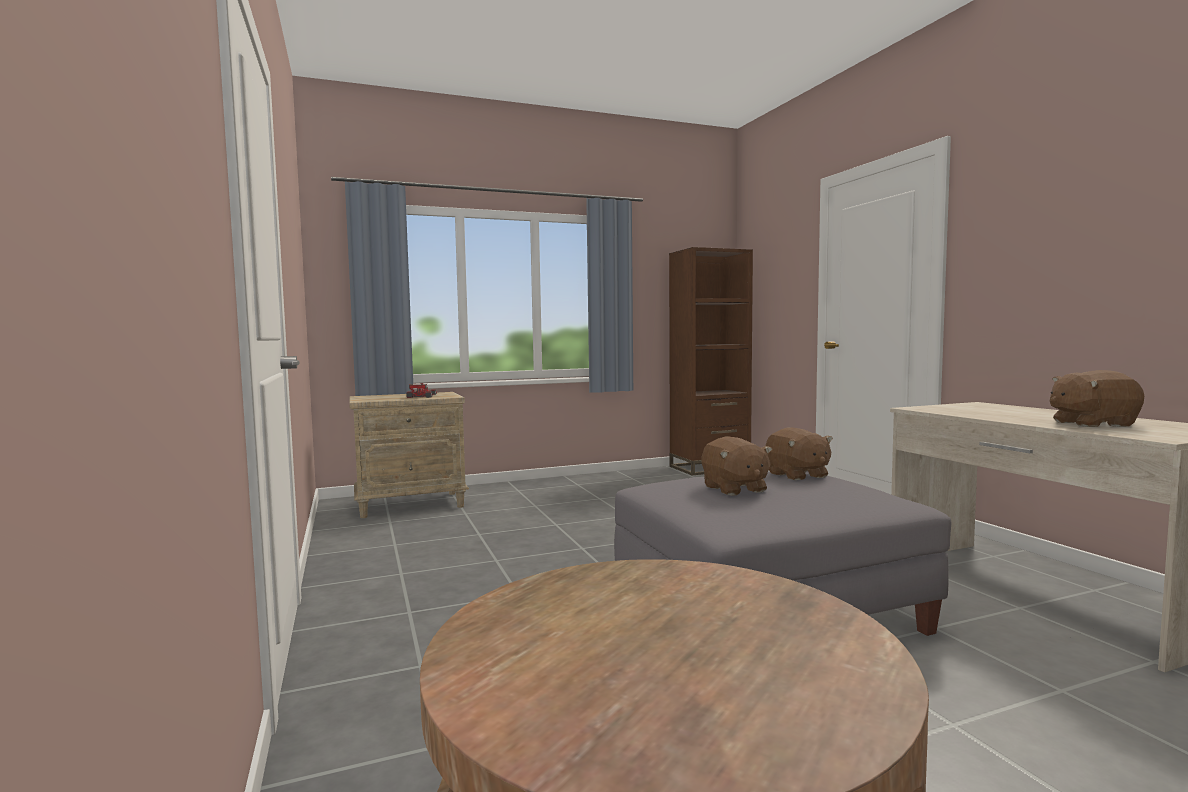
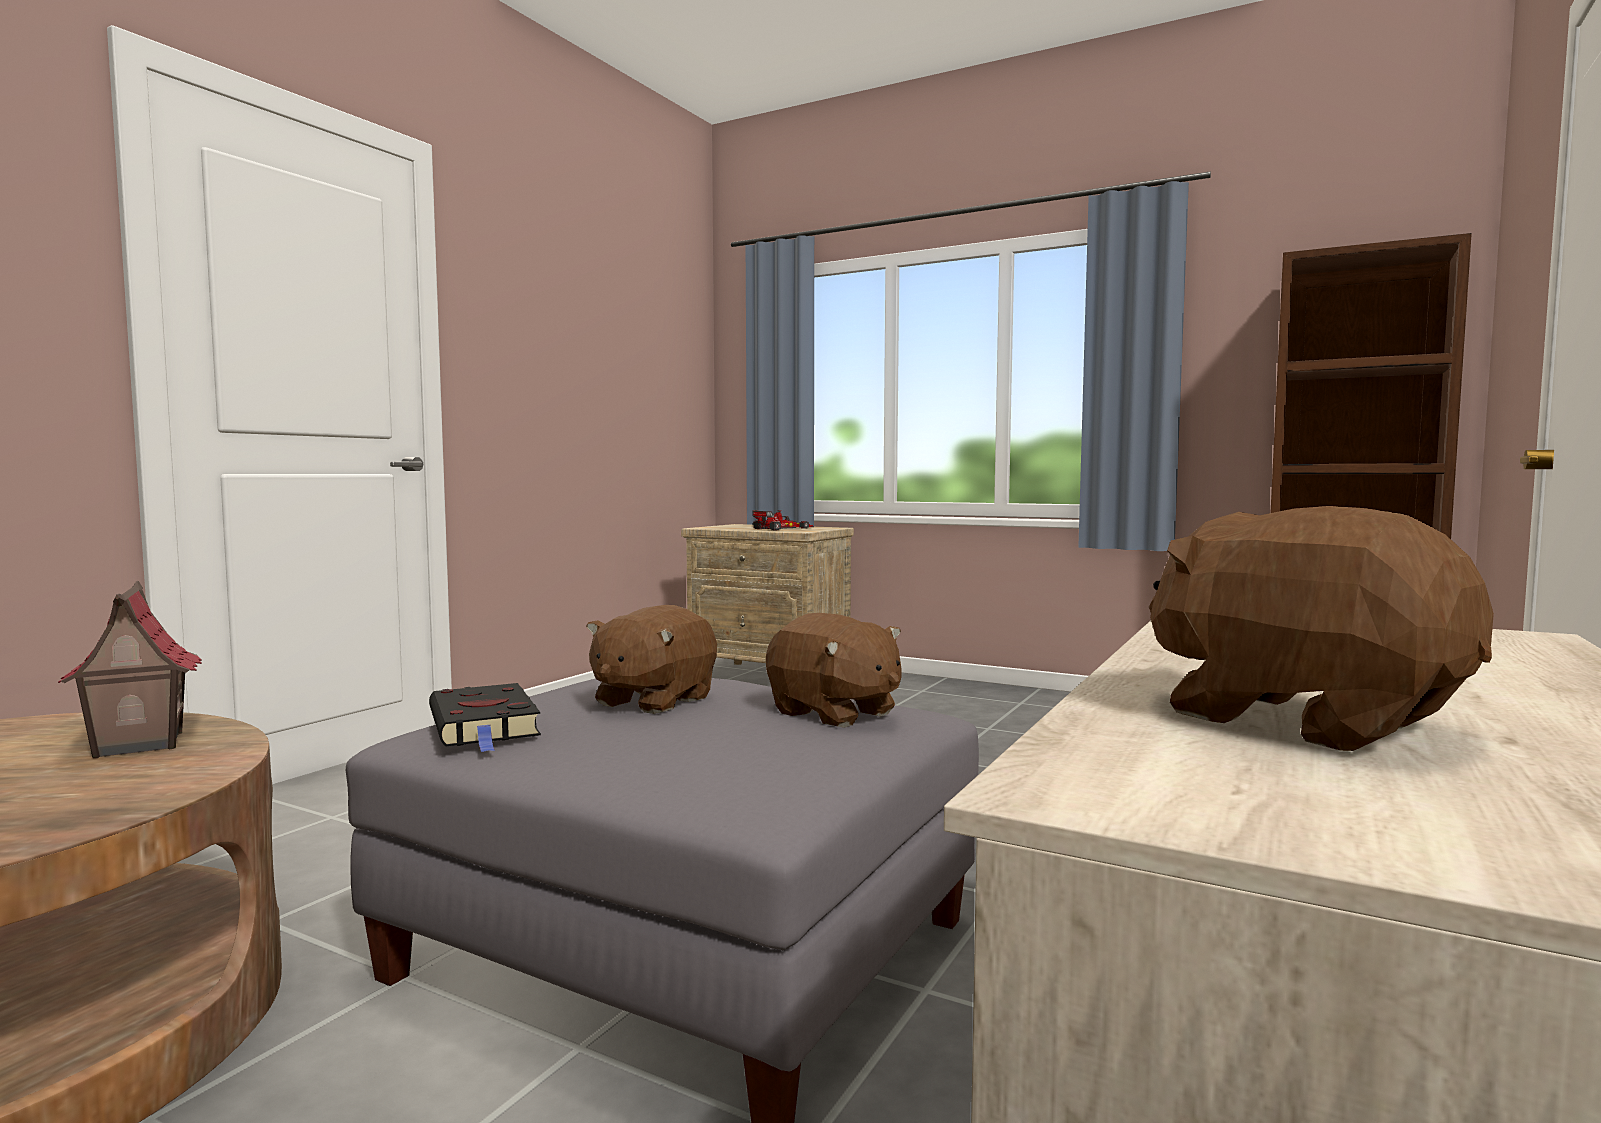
camera: 50 degrees right, 0 degrees up
(629, 586) = (137, 745): none -> toy house
(737, 515) = (485, 725): none -> black book
(797, 475) = (834, 713): brown plush toy -> brown plush toy turned 75 degrees counterclockwise

